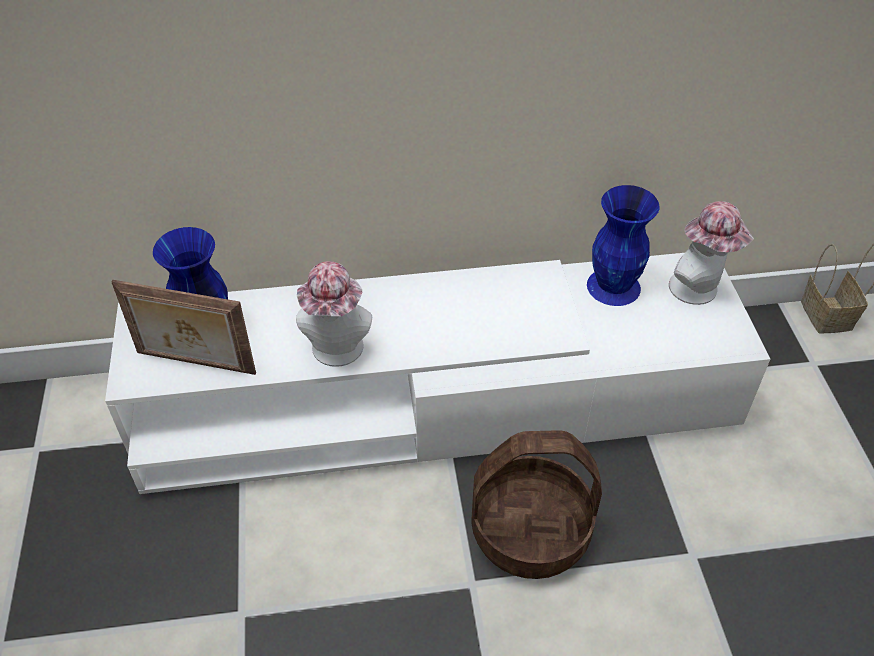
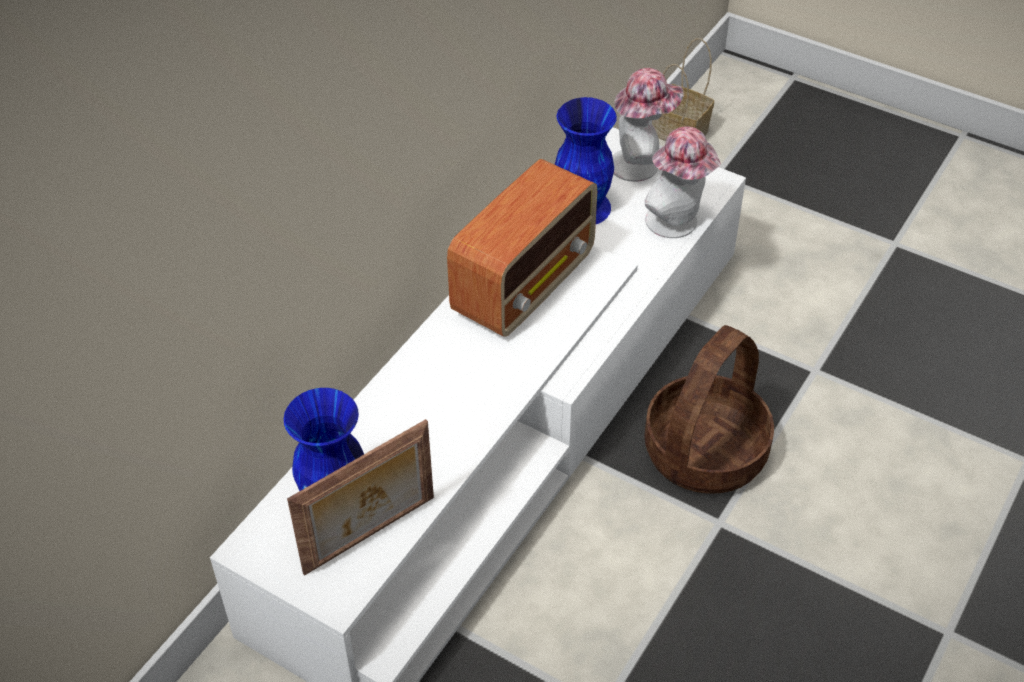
camera: 50 degrees left, 0 degrees up
(337, 352) = (469, 424): hat -> hat (677, 224)
(497, 301) = (525, 284): none -> radio

